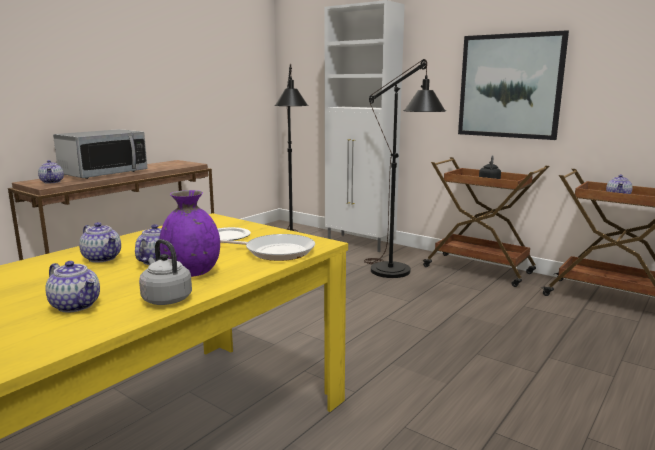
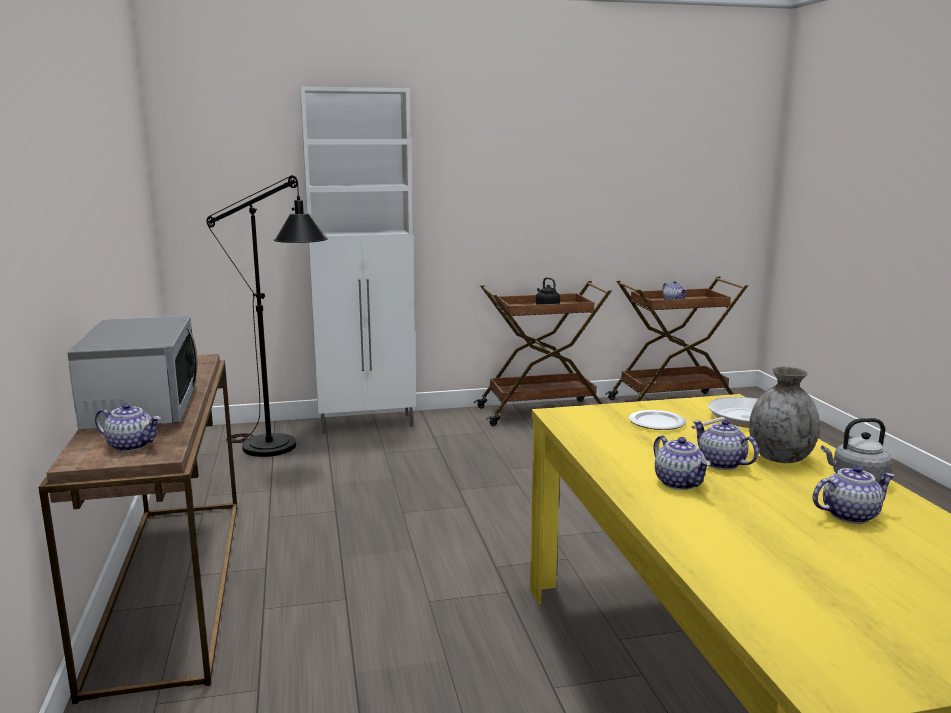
camera: 50 degrees left, 0 degrees up
(103, 258) = (680, 483): teapot -> teapot turned 75 degrees clockwise
(191, 272) = (780, 458): purple vase -> grey vase
(396, 274) = (489, 443): black floor lamp -> none
(510, 86) = (541, 196): picture -> none

